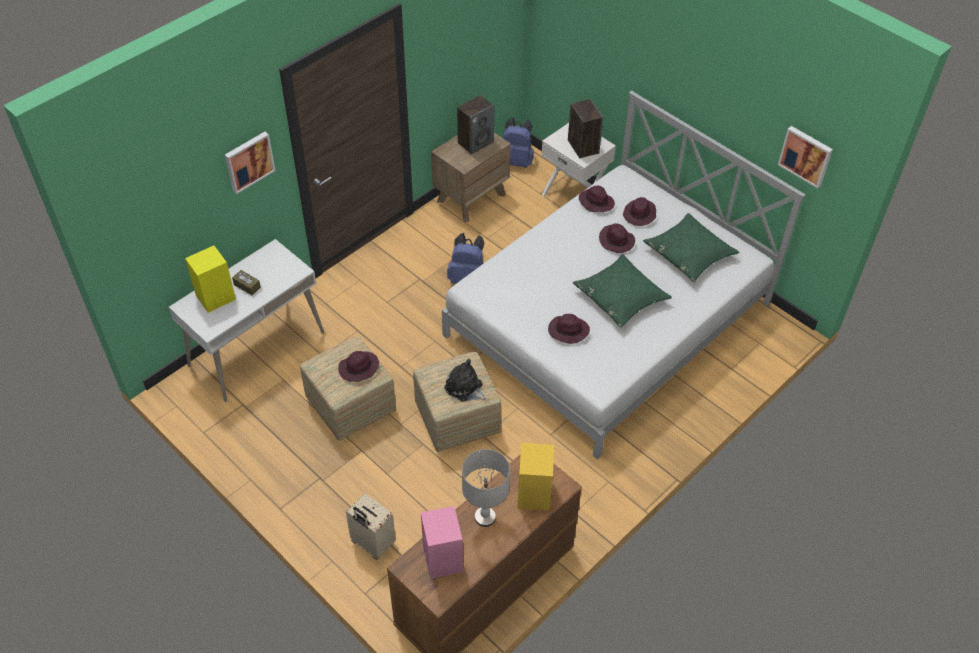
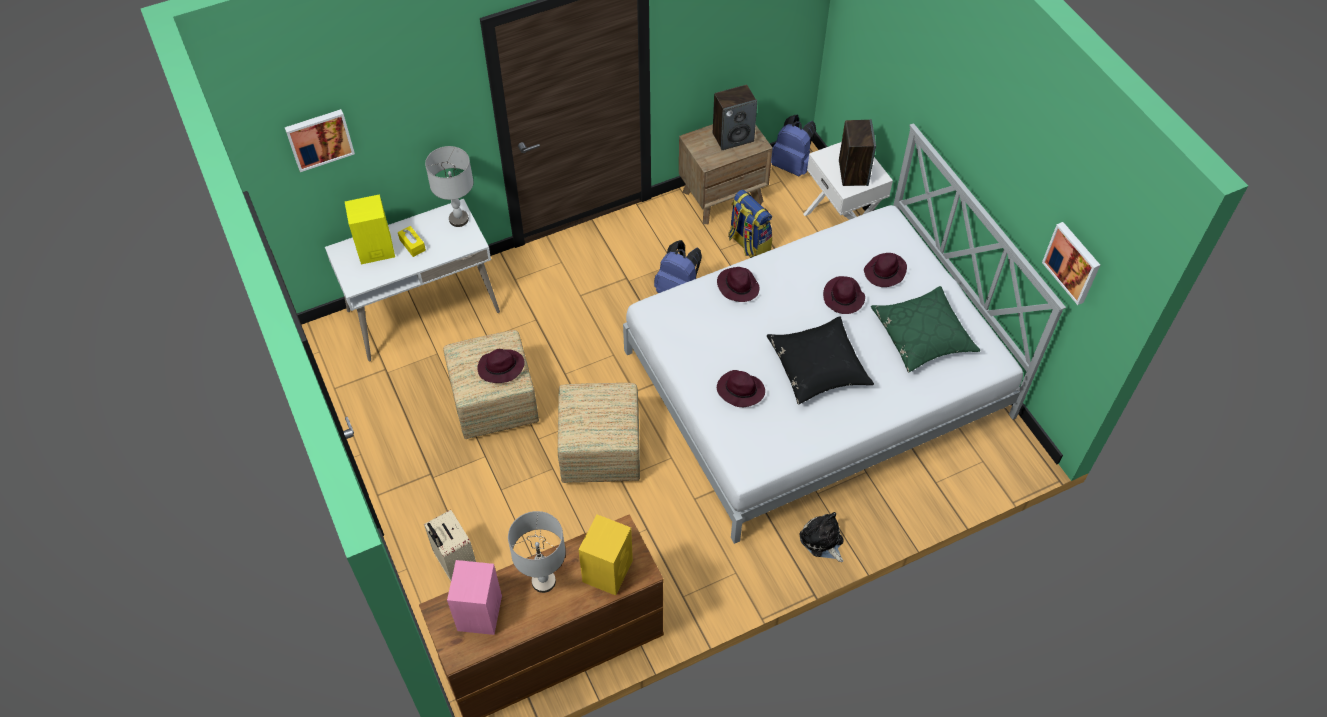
camera: 20 degrees right, 5 degrees up
(247, 286) = (412, 245): brown tissue box -> yellow tissue box
(248, 161) = (434, 111): picture -> picture (319, 138)
(278, 256) = (458, 219): none -> grey table lamp
(465, 388) = (604, 423): plush toy -> plush toy (822, 541)
(507, 228) = (748, 243): none -> backpack
(595, 202) = (840, 244): purple hat -> purple hat (737, 286)
(620, 297) = (818, 366): green pillow -> black pillow

